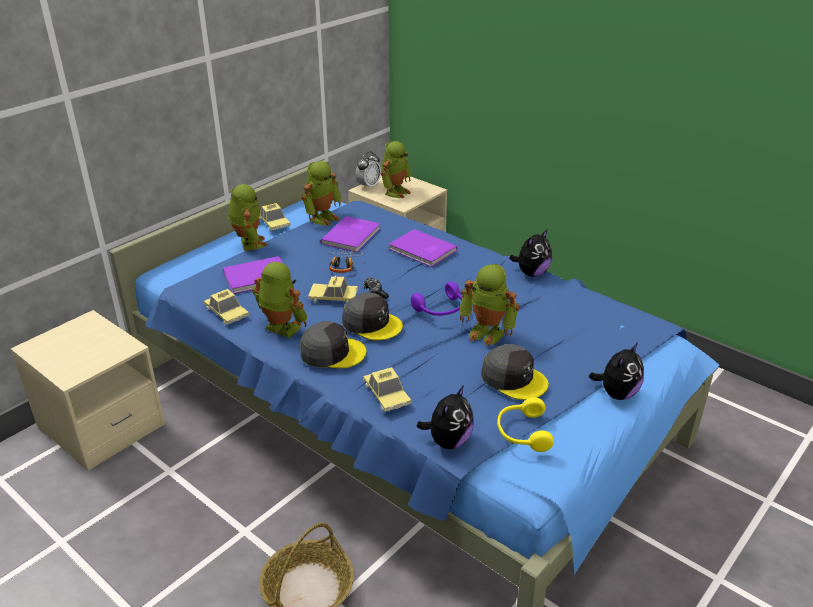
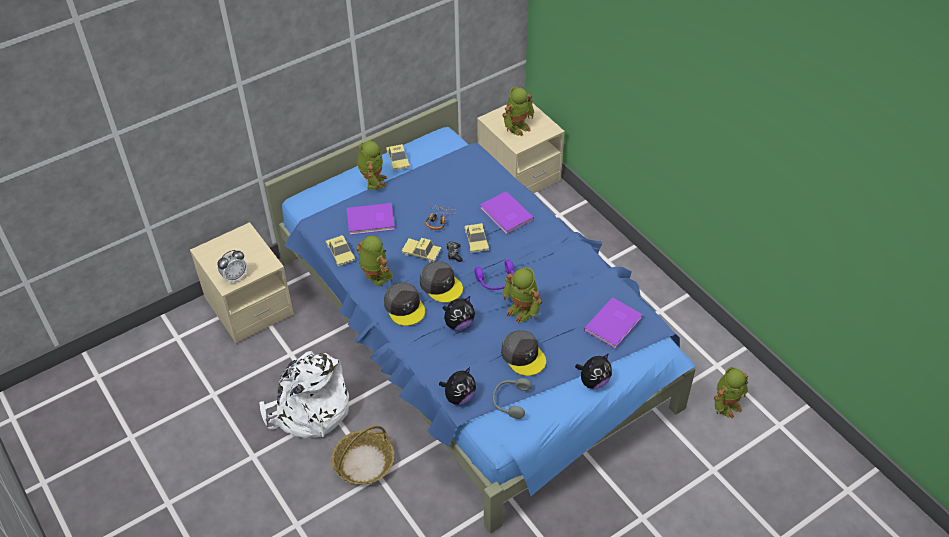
camera: 15 degrees right, 15 degrees up
(209, 535) = (309, 410): none -> white backpack
(322, 218) = (438, 161): toy robot -> toy robot (726, 404)
(332, 352) = (404, 307): grey cap -> grey cap turned 45 degrees clockwise
(353, 236) = (456, 187): purple book -> purple book (614, 324)
(368, 186) = (496, 115): alarm clock -> alarm clock (235, 277)
(386, 394) = (430, 351): toy car -> toy car (476, 240)
(522, 432) = (510, 401): yellow headphones -> grey headphones
(531, 273) = (583, 255): plush toy -> plush toy (458, 324)

